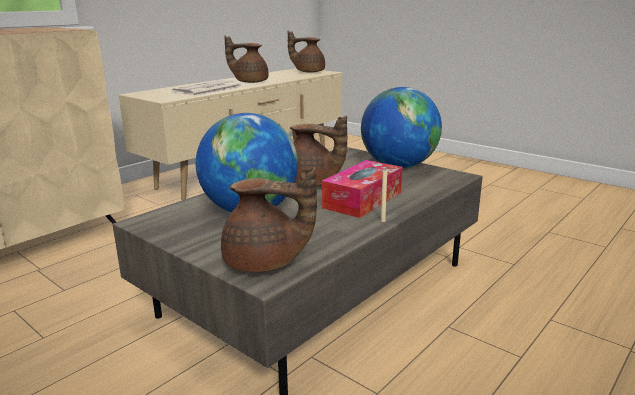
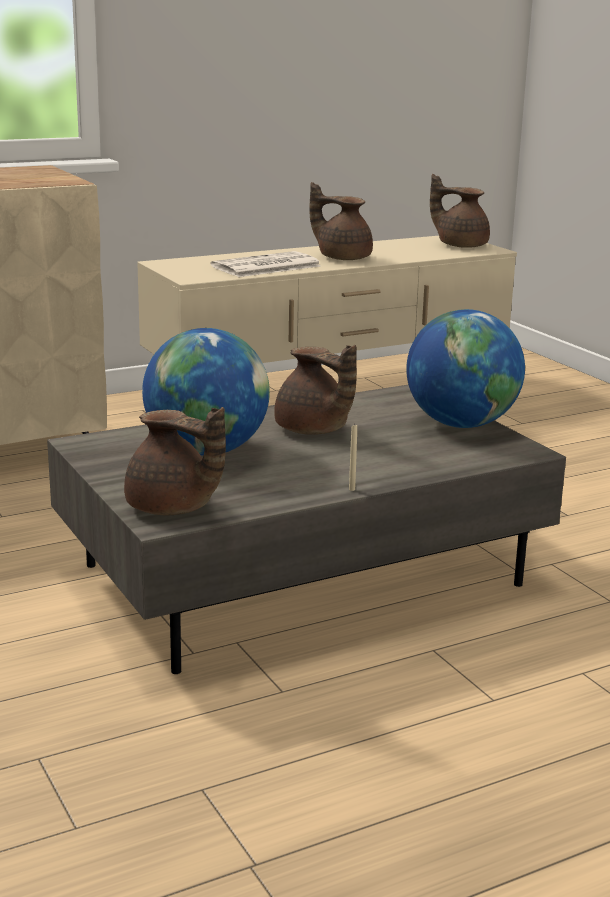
camera: 20 degrees right, 0 degrees up
(363, 200) = (357, 461): tissue box -> none

